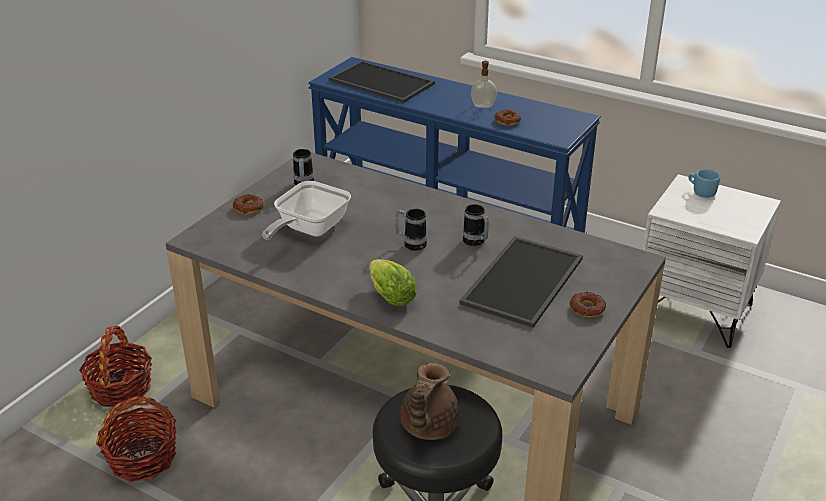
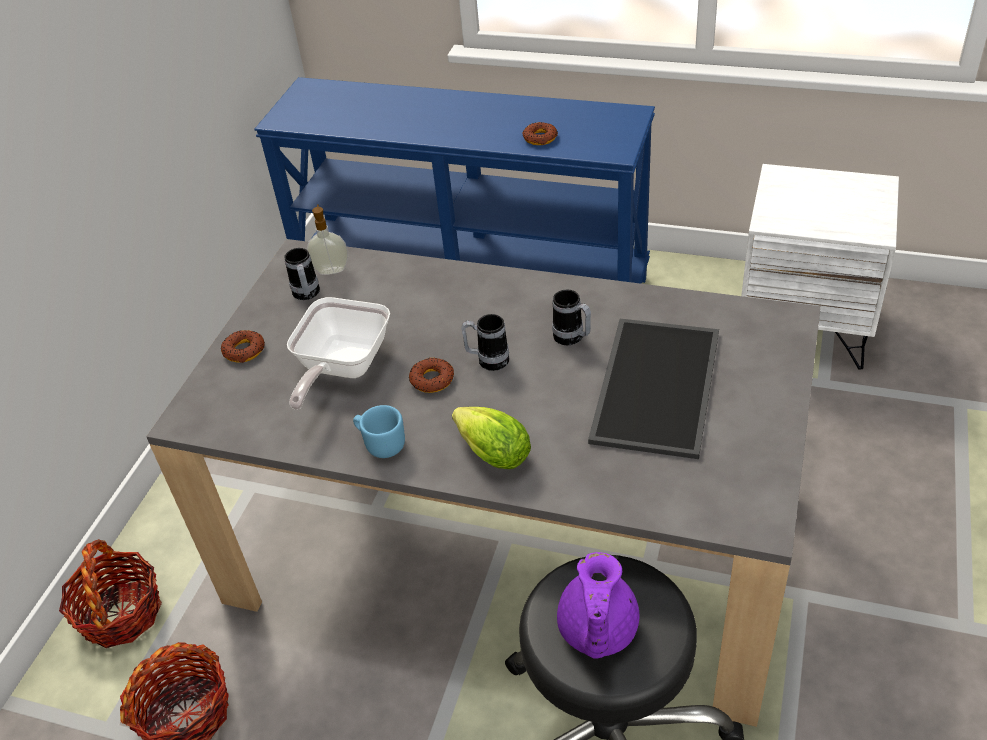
camera: 10 degrees left, 10 degrees up
(379, 82) = (351, 111): tray -> none
(427, 427) = (596, 631): brown teapot -> purple teapot
(483, 105) = (500, 120): soap dispenser -> soap dispenser (331, 269)
(587, 308) = (755, 411): donut -> donut (432, 379)
(701, 192) = (800, 184): blue mug -> blue mug (381, 443)

